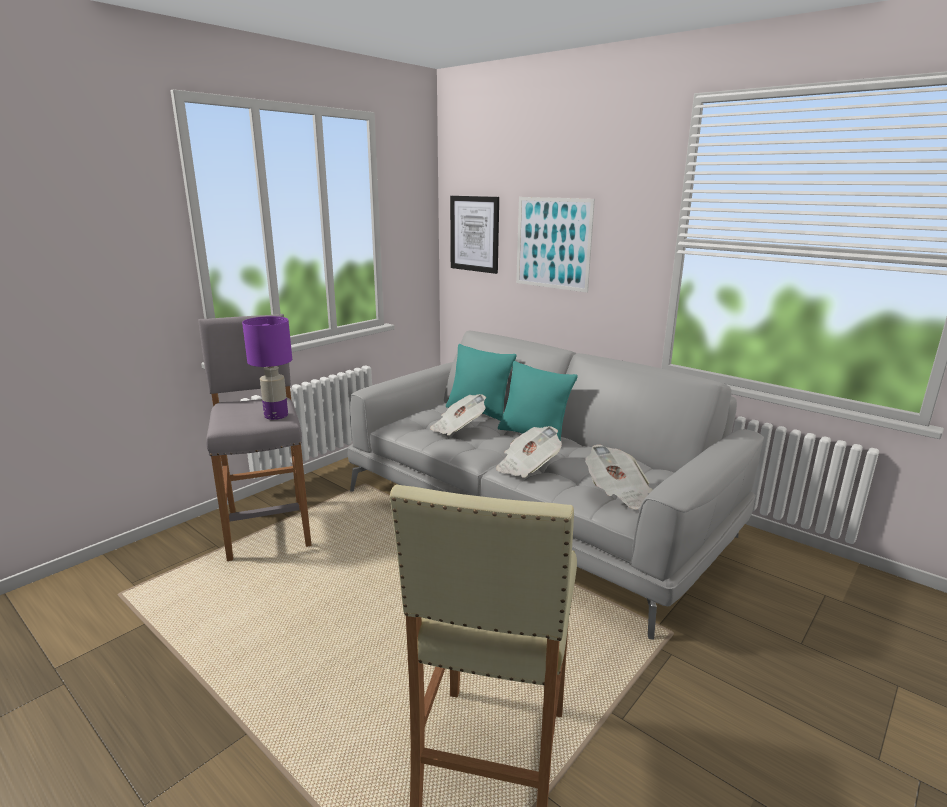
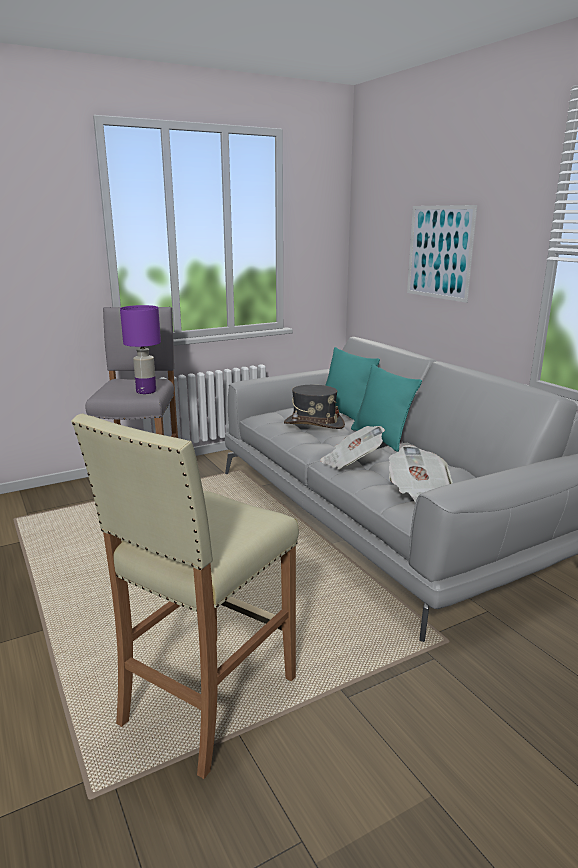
camera: 20 degrees right, 0 degrees up
(458, 428) = (313, 424): newspaper -> grey hat
(474, 234) = (376, 244): picture -> none

